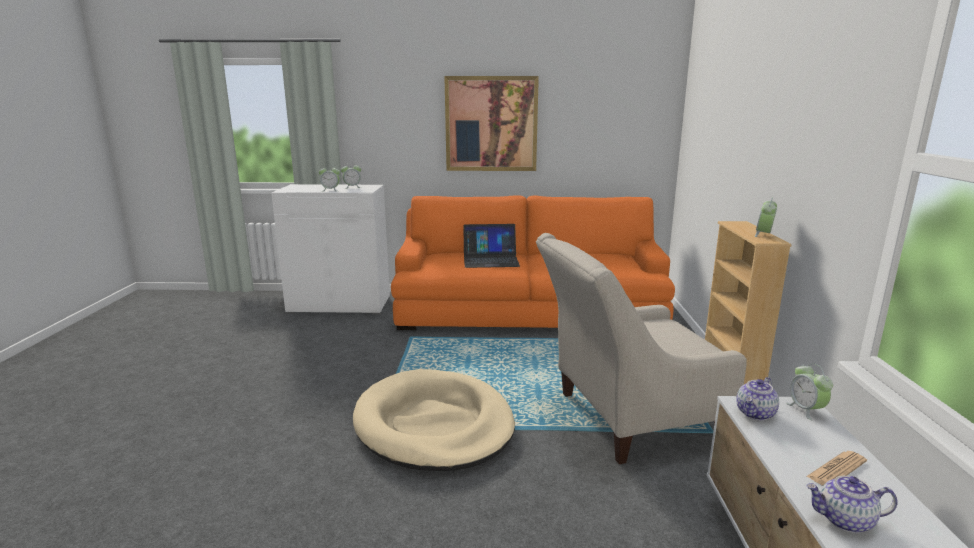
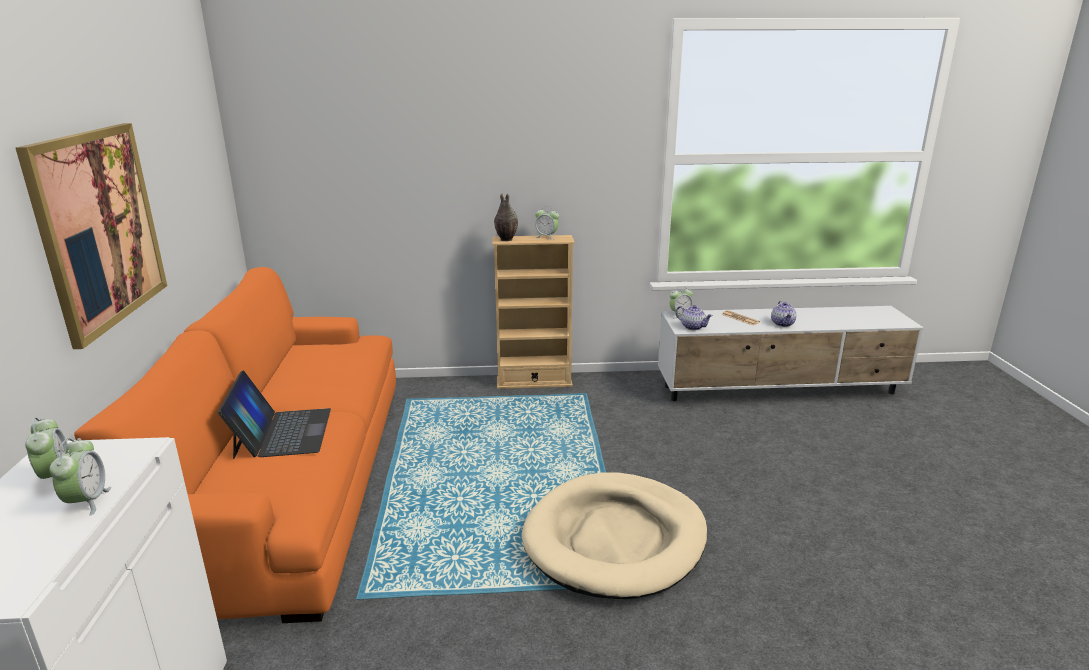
camera: 95 degrees left, 5 degrees up
(625, 419) = (575, 427): beige armchair -> none
(734, 223) = (505, 240): none -> vase

